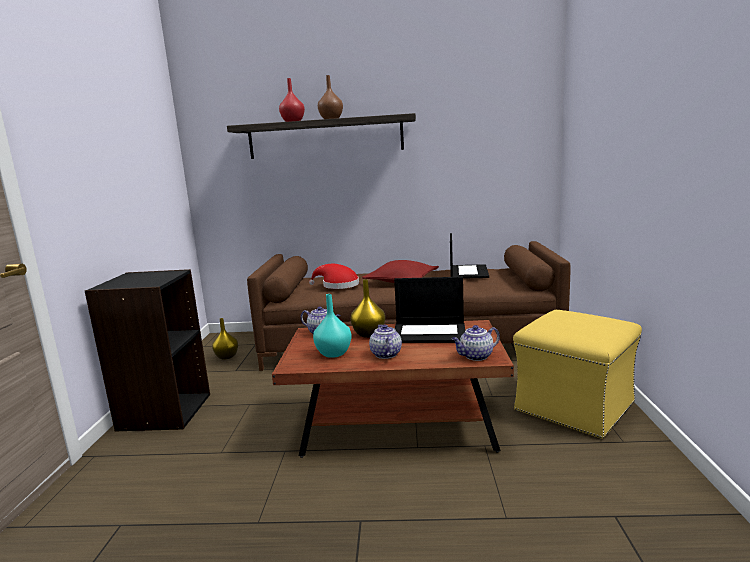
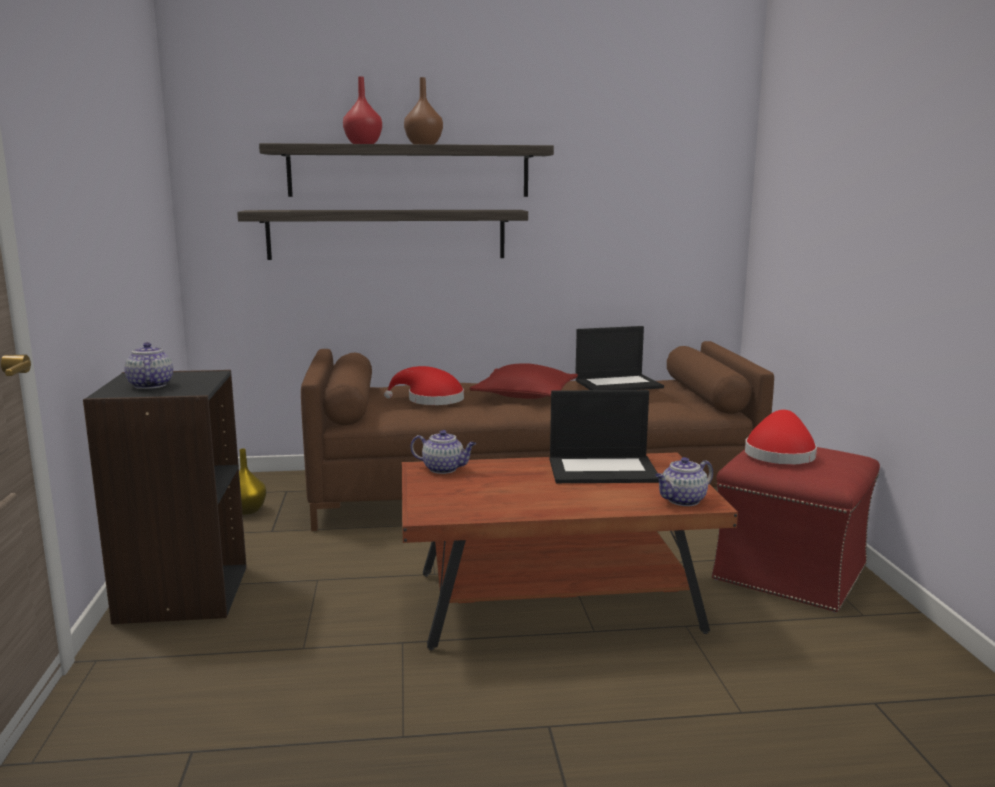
camera: 10 degrees left, 0 degrees up
(313, 179) = (387, 234): none -> shelf
(334, 353) = (480, 498): turquoise vase -> none
(369, 334) = (516, 471): yellow vase -> none
(385, 354) = (555, 498): teapot -> teapot (150, 385)
(468, 272) = (619, 384): laptop -> laptop turned 75 degrees clockwise
(562, 321) = (779, 454): none -> red hat
(573, 407) = (789, 573): yellow ottoman -> red ottoman

